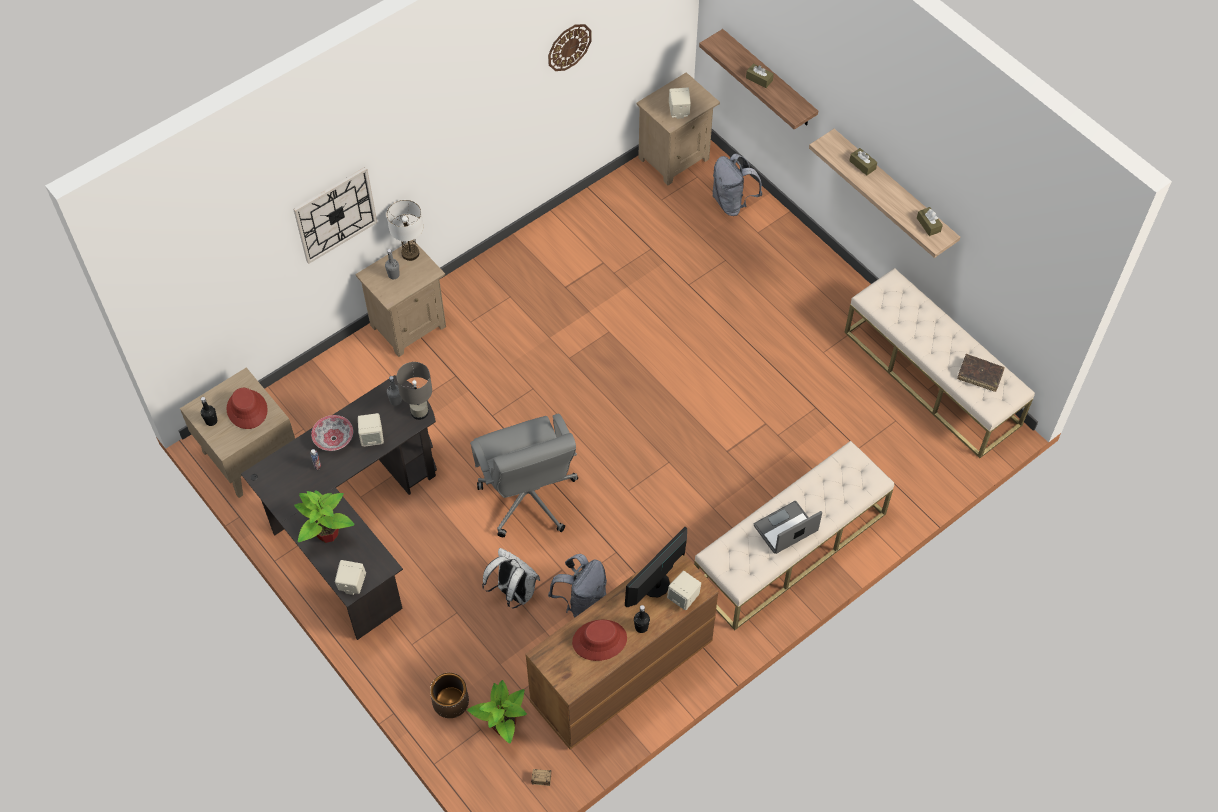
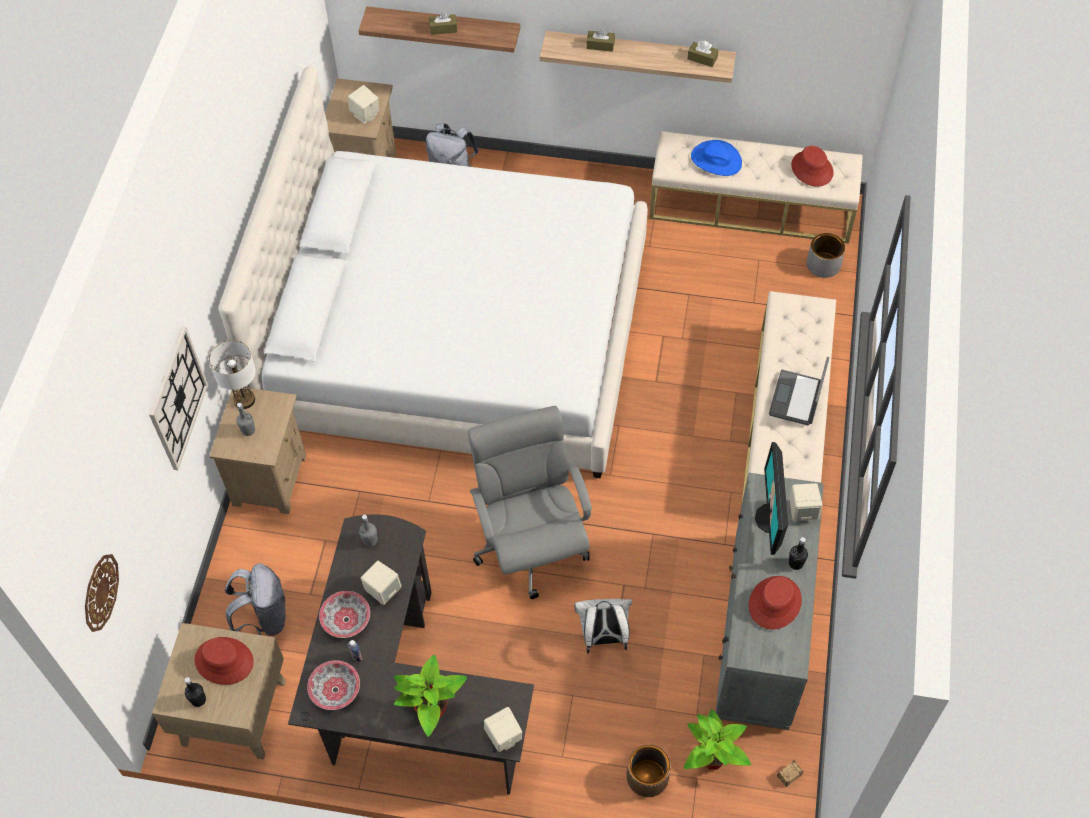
camera: 40 degrees left, 0 degrees up
(286, 476) = (336, 690): none -> bowl
(419, 411) = (402, 533): grey table lamp -> none
(528, 496) = (531, 545): grey office chair -> grey office chair turned 135 degrees counterclockwise
(569, 47) = (267, 94): wall clock -> wall clock (100, 592)
(582, 601) = (668, 598): grey backpack -> grey backpack (264, 617)
(620, 673) = (760, 631): brown dresser -> grey dresser
(623, 317) = (457, 334): none -> white bed
(912, 317) = (716, 160): none -> blue hat
(942, 460) = (823, 265): none -> grey planter
(980, 375) = (811, 169): brown book -> red hat

